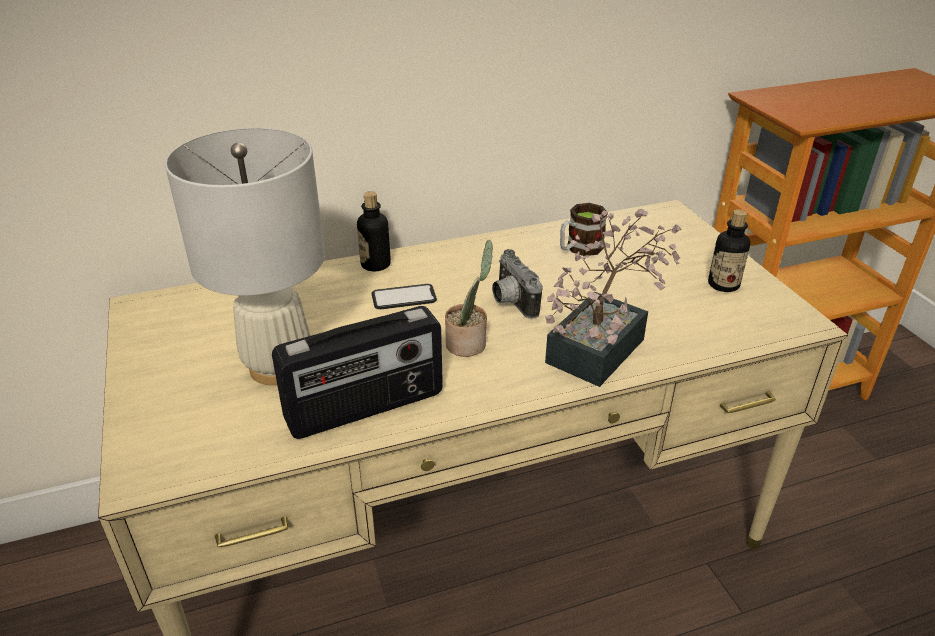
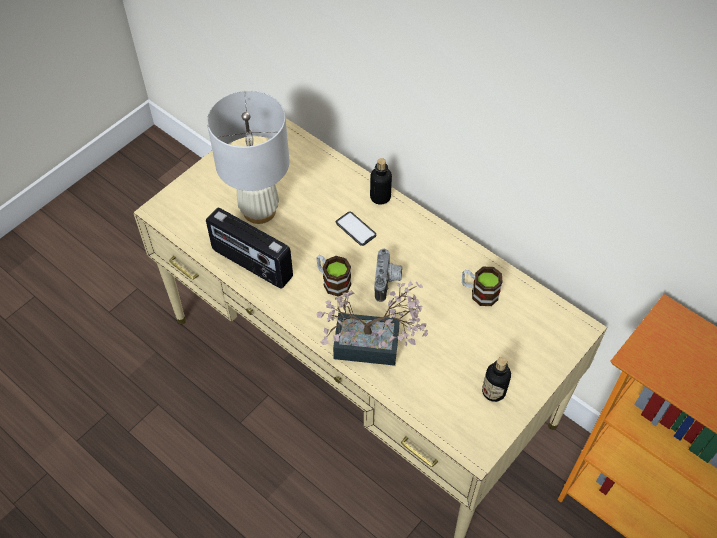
camera: 60 degrees right, 20 degrees up
(468, 343) = (332, 281): potted plant -> mug
(510, 302) = (388, 282): camera -> camera turned 150 degrees clockwise

